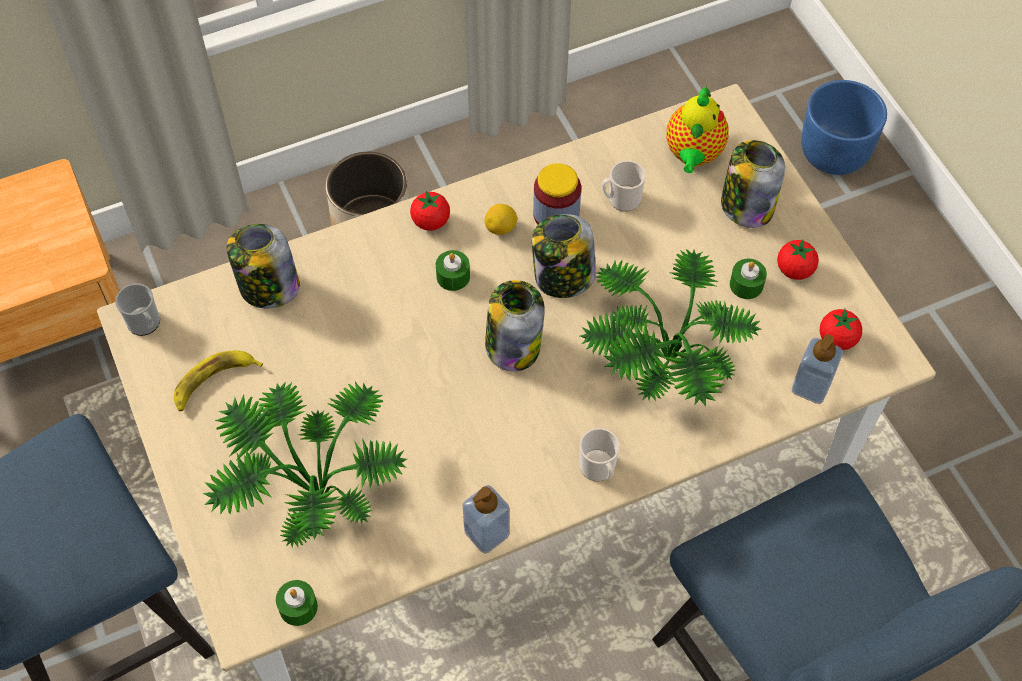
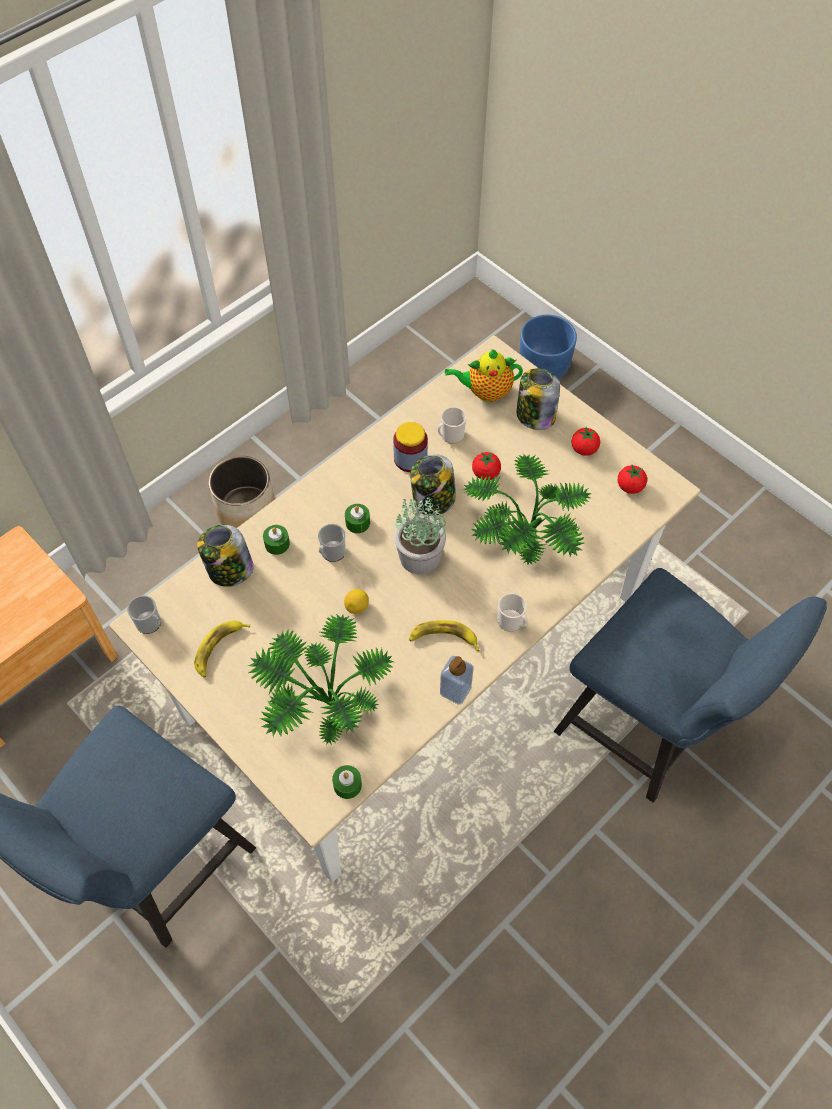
camera: 20 degrees left, 0 degrees up
(403, 306) = (331, 554): none -> mug
(431, 221) = (326, 489): tomato -> tomato (485, 473)
(500, 460) = (443, 638): none -> banana
(501, 228) = (376, 479): lemon -> lemon (357, 607)
(513, 345) = (419, 557): jar -> potted plant
(693, 155) = (485, 392): teapot -> teapot turned 90 degrees clockwise
(746, 285) = (557, 468): green candle -> green candle (277, 544)
(811, 387) = (626, 523): soap dispenser -> none

